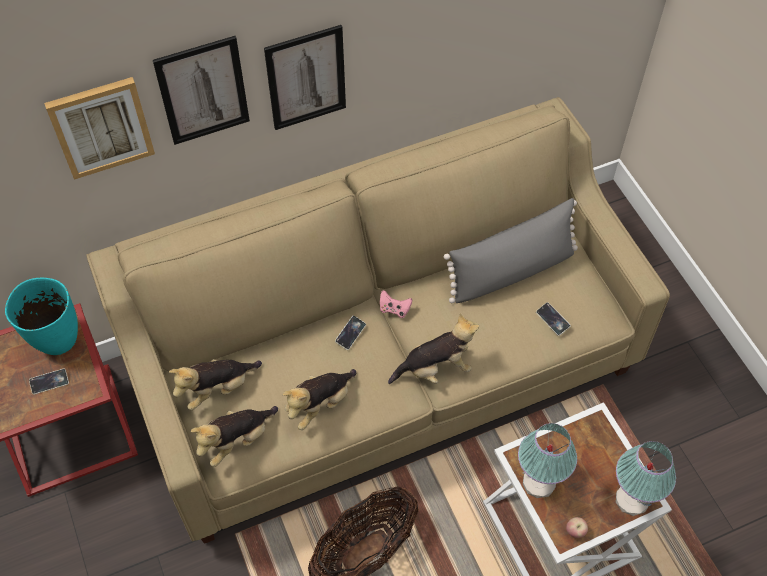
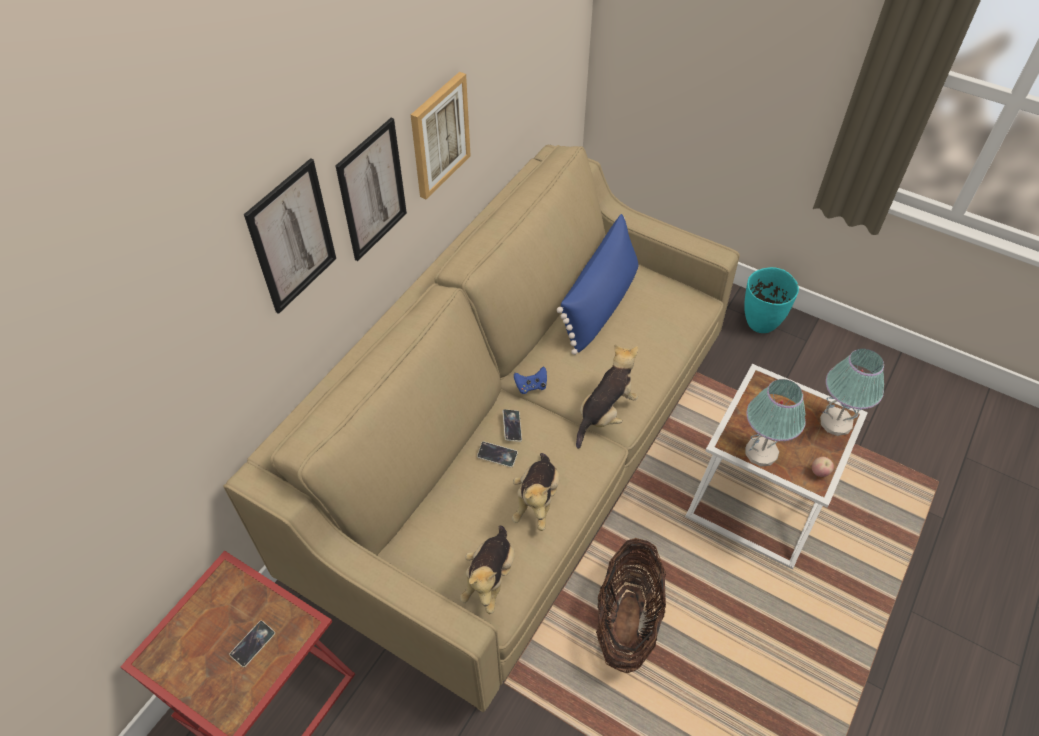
camera: 35 degrees left, 5 degrees down
(57, 340) = (228, 600): turquoise vase -> turquoise vase (761, 323)
(101, 127) = (208, 319): picture -> picture (439, 135)
(218, 389) = (432, 545): plush toy -> none
(394, 309) = (531, 386): pink game controller -> blue game controller
(511, 271) = (600, 304): grey pillow -> blue pillow
(552, 320) = (663, 324): phone -> phone (497, 455)

